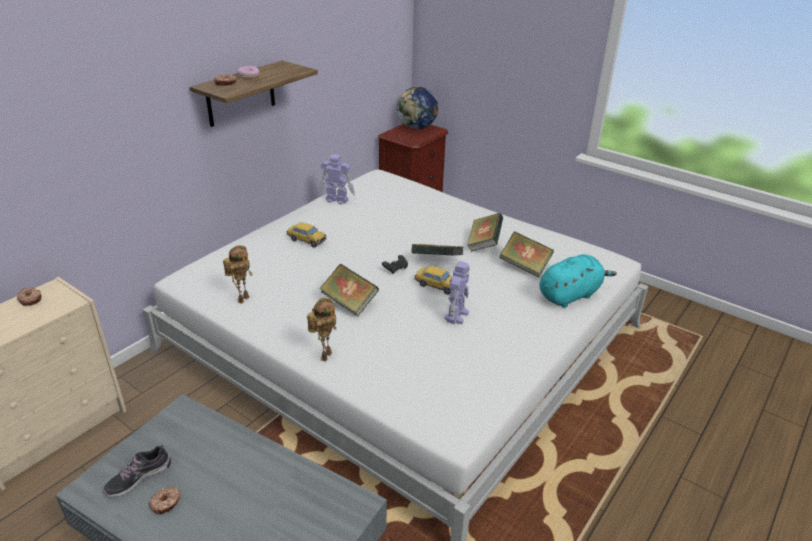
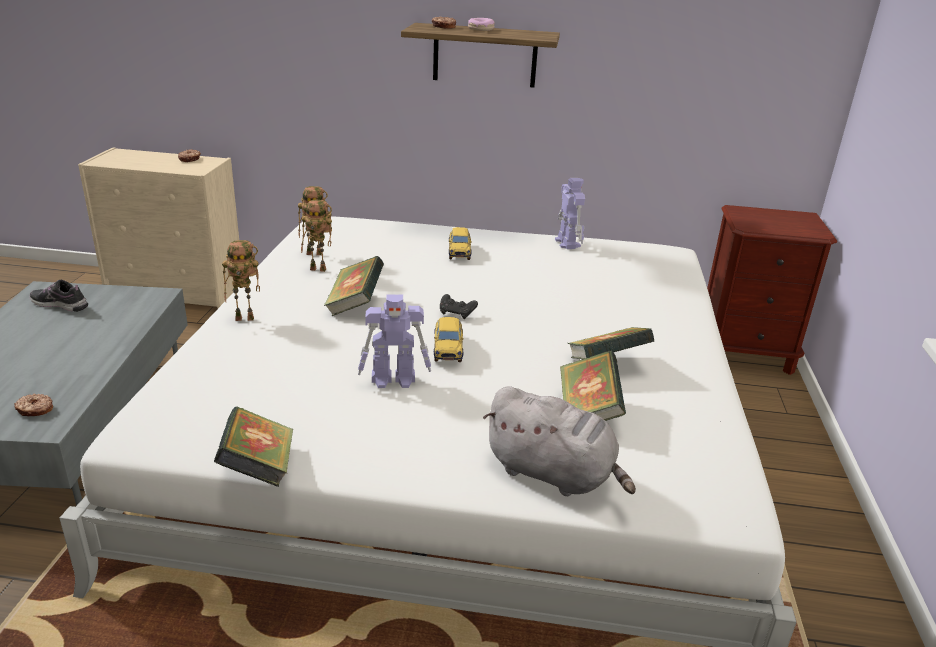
camera: 60 degrees right, 5 degrees down
(166, 503) = (30, 326): donut -> donut (35, 410)
(274, 303) = (320, 269): none -> toy robot
(417, 127) = (795, 219): globe -> none
(437, 262) = (508, 337): book -> book (259, 470)
(570, 295) = (554, 474): turquoise plush toy -> grey plush toy

